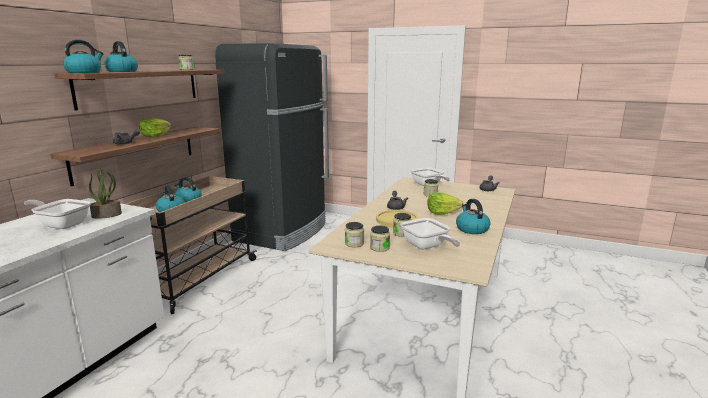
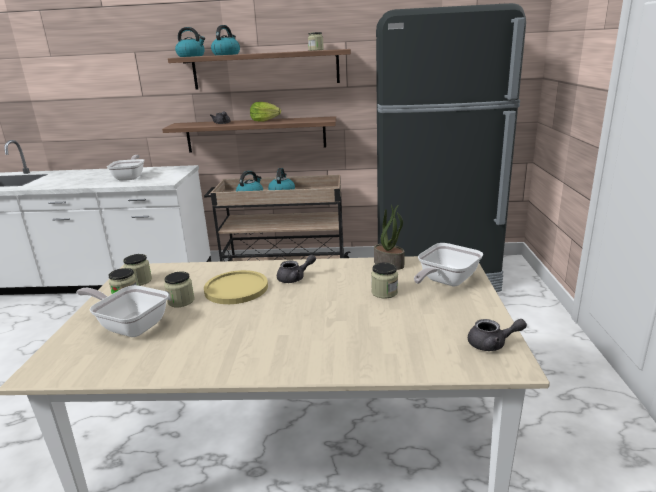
camera: 70 degrees right, 5 degrees up
(107, 215) = (154, 179): potted plant -> potted plant (389, 264)
(426, 247) = (130, 326): frying pan -> frying pan turned 75 degrees clockwise
(442, 212) = (290, 316): lettuce -> none
(471, 229) = (214, 352): kettle -> none

